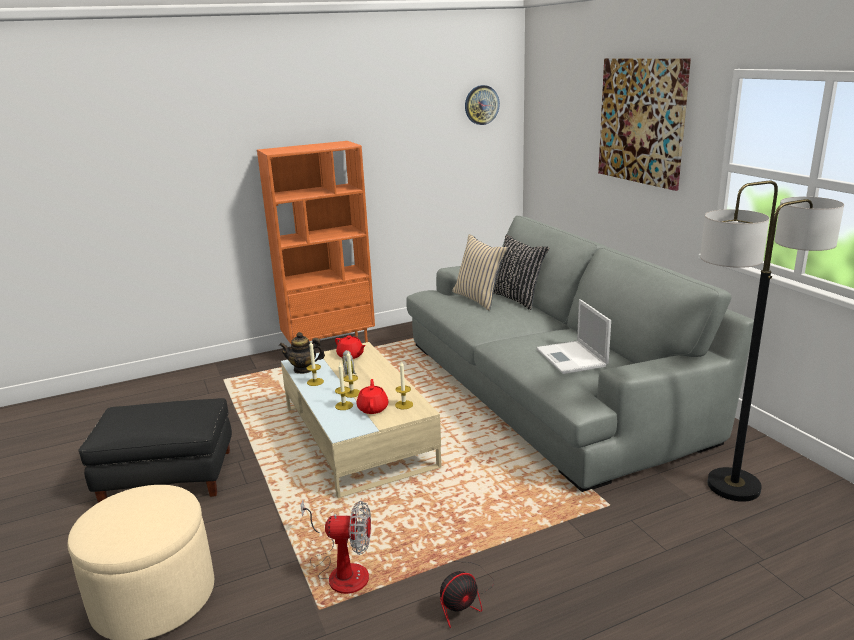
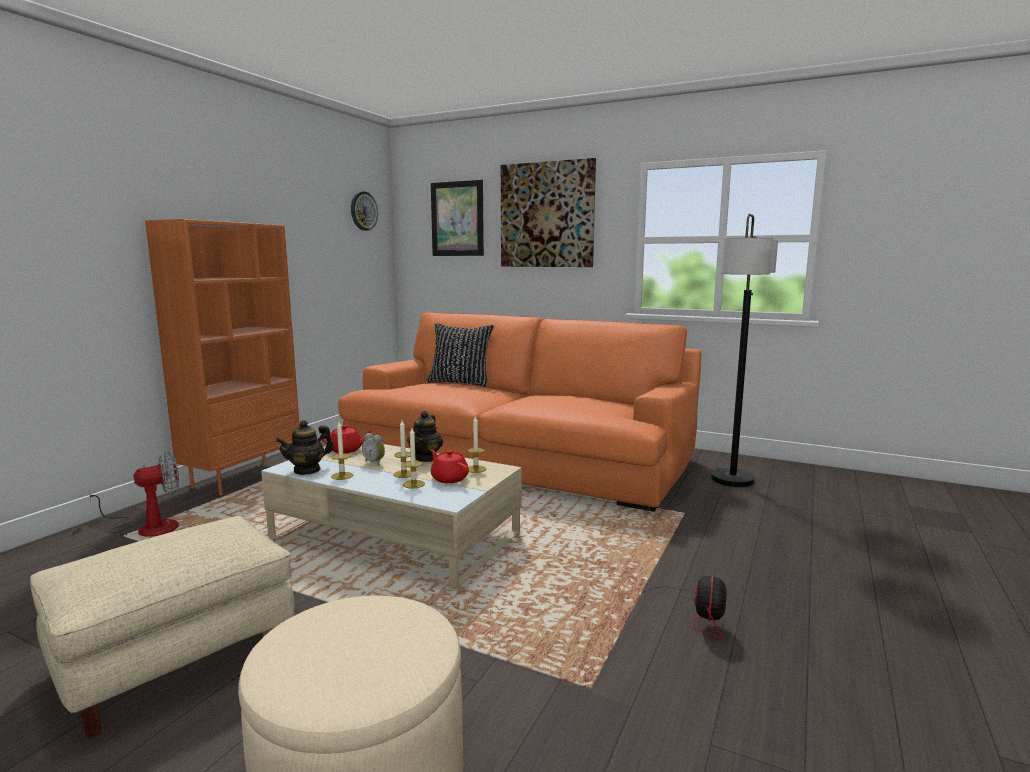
camera: 40 degrees left, 10 degrees down
(169, 476) = (178, 655): black ottoman -> beige ottoman
(341, 571) = (558, 645): fan -> fan (148, 528)
(388, 381) = (426, 458): none -> teapot
(479, 299) = (430, 385): beige pillow -> none
(548, 387) = (518, 457): grey sofa -> orange sofa
(569, 114) = (457, 219): none -> picture
(572, 358) = (586, 402): laptop -> none

